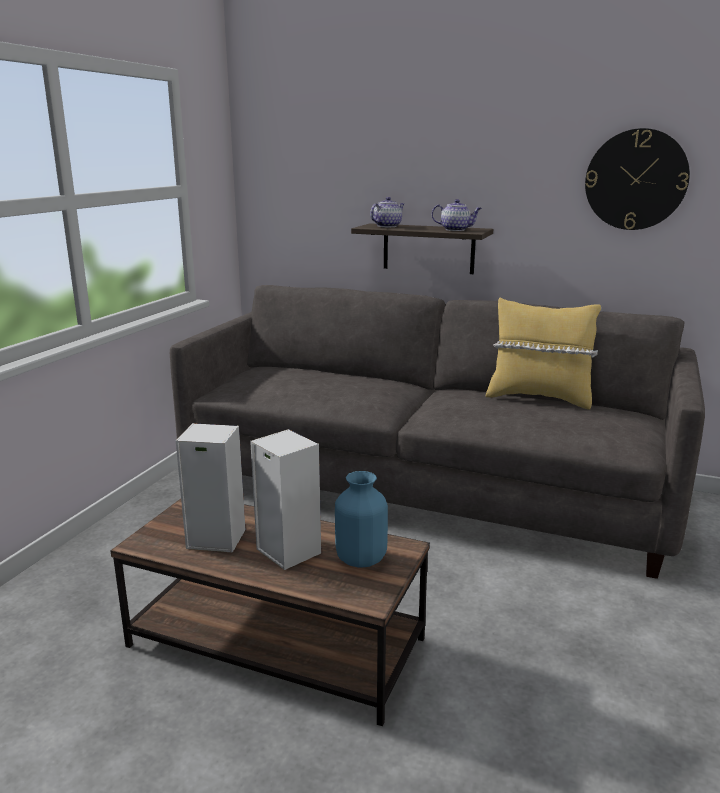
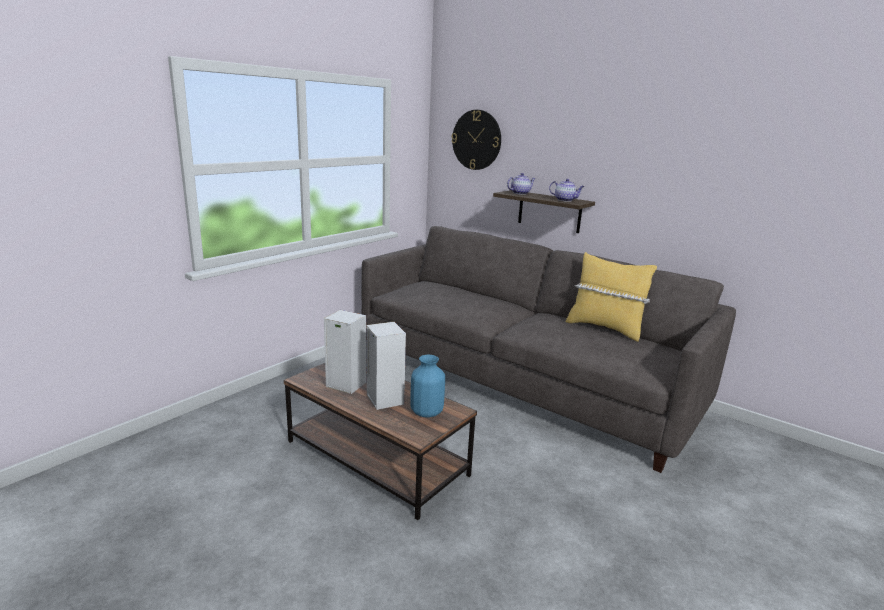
camera: 15 degrees right, 0 degrees up
(636, 180) = (701, 175): wall clock -> wall clock (476, 140)

